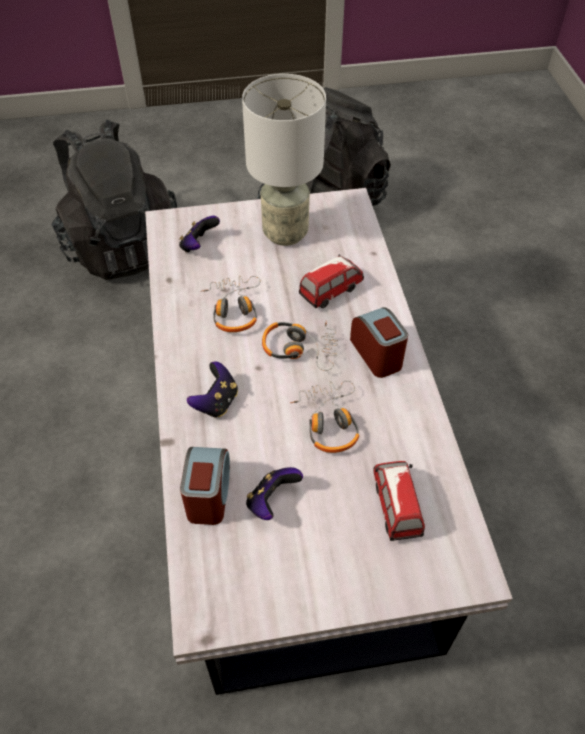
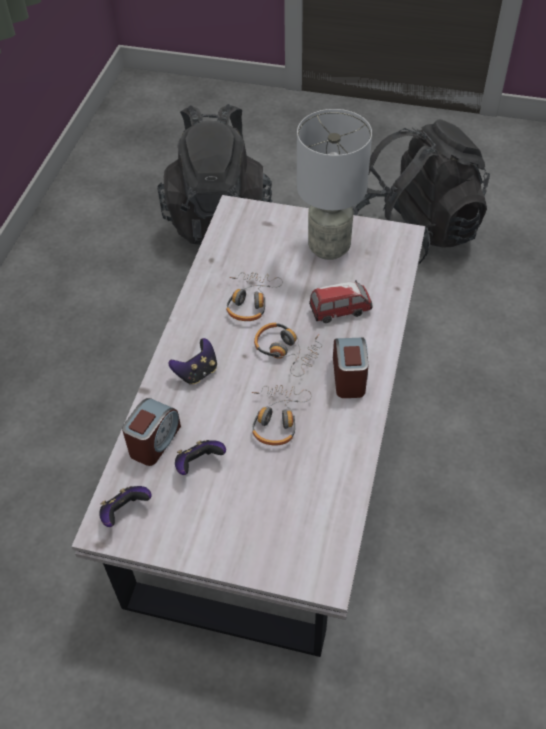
camera: 25 degrees right, 0 degrees up
(199, 245) = (250, 237): game controller -> game controller (125, 512)
(395, 506) = (293, 504): toy car -> none

